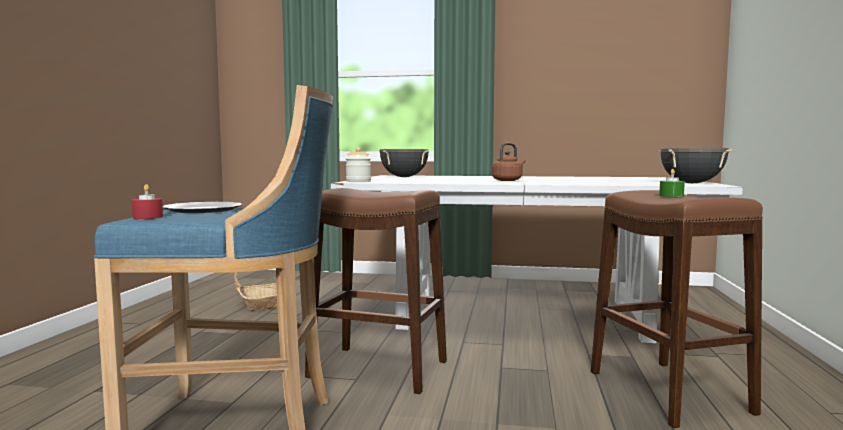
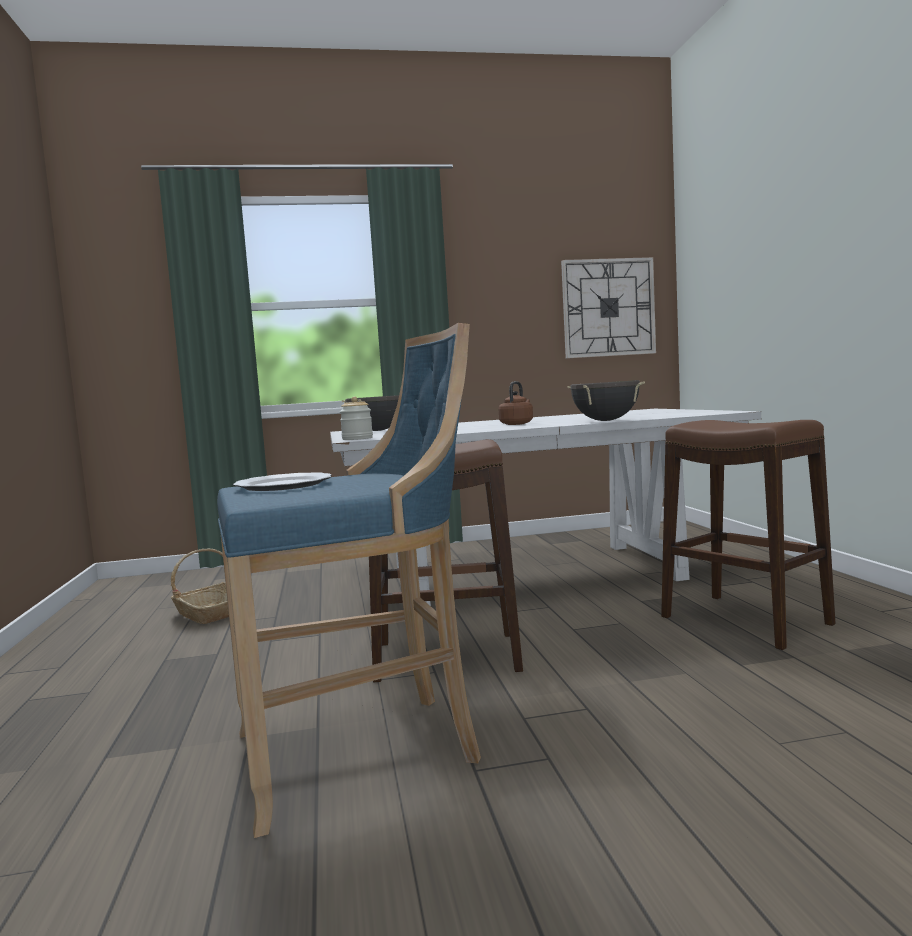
camera: 20 degrees left, 0 degrees up
(148, 217) = (257, 499): red candle -> none
(651, 80) = (608, 308): none -> wall clock
(671, 196) = (737, 423): green candle -> none
(692, 183) = (703, 412): black cooking pot -> black cooking pot (606, 420)

